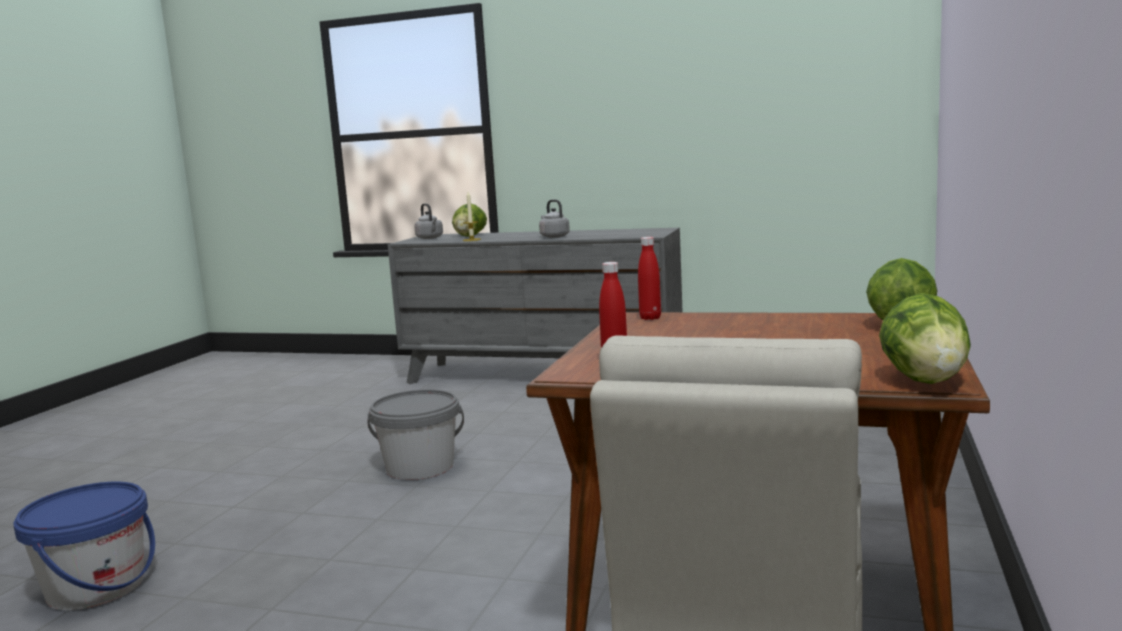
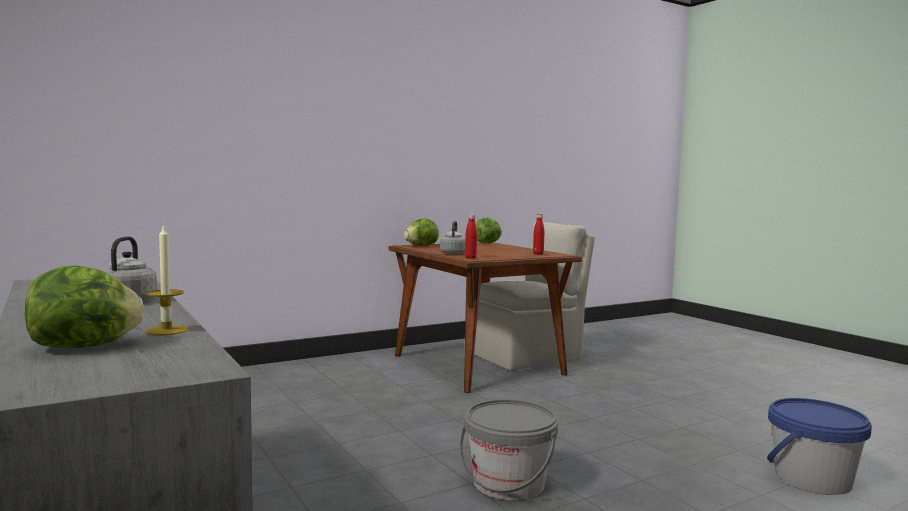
camera: 140 degrees left, 5 degrees down
(430, 238) = (117, 370): grey kettle -> grey kettle (453, 253)

